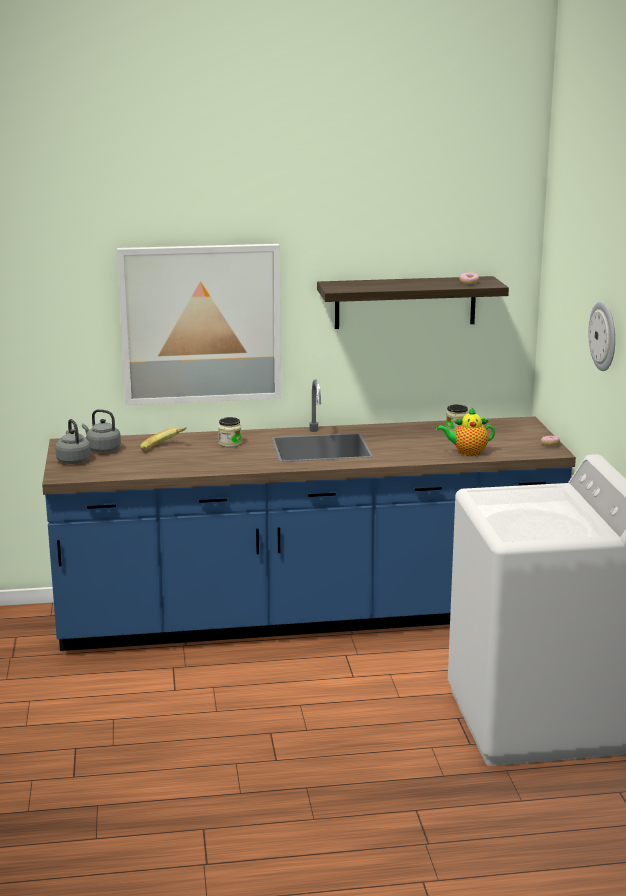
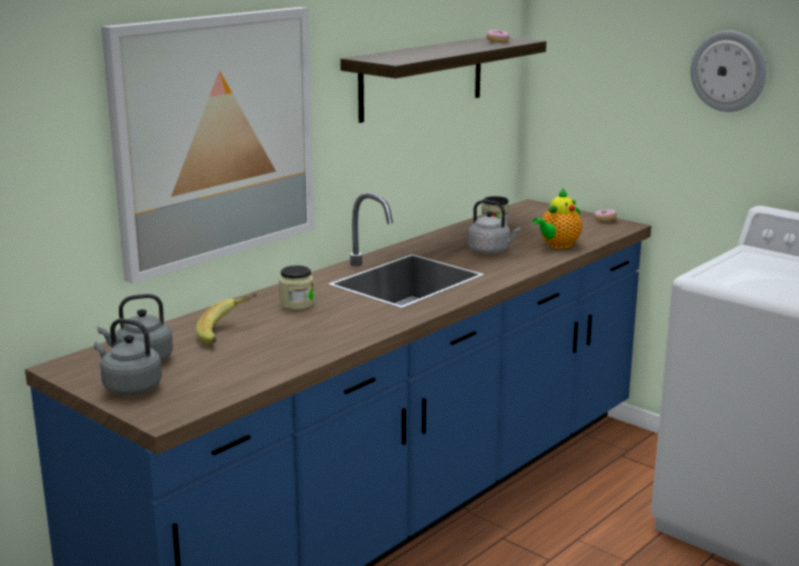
camera: 40 degrees left, 0 degrees up
(414, 444) = (491, 251): none -> grey kettle

